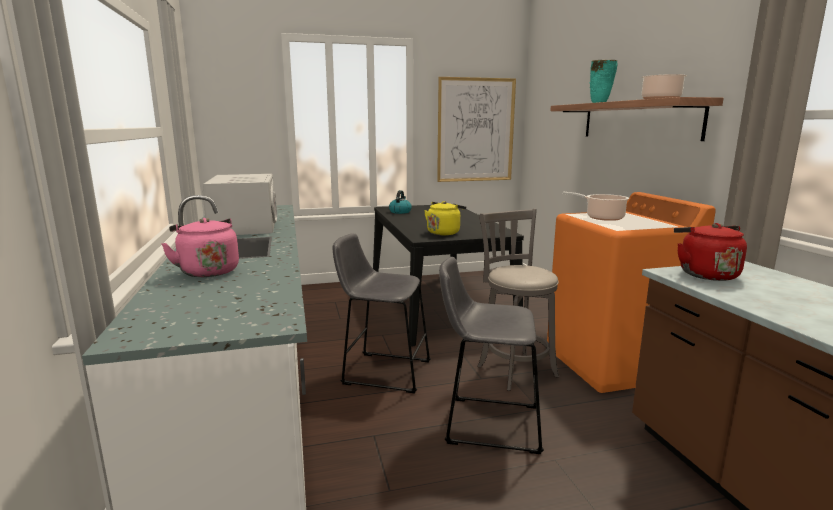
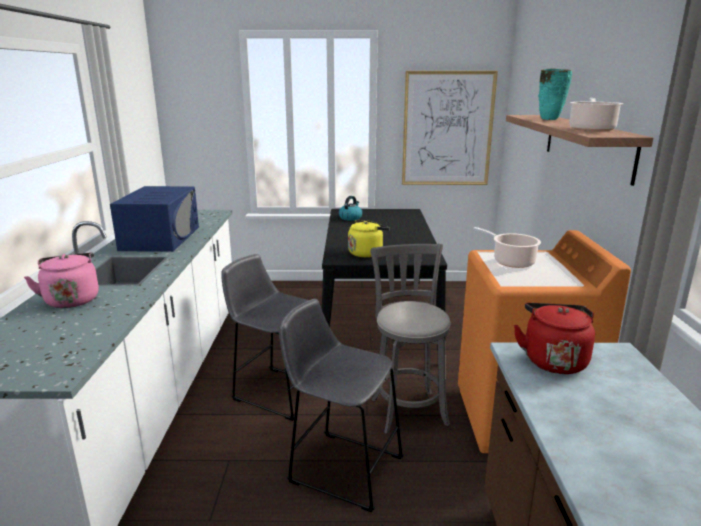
camera: 15 degrees right, 5 degrees up
(245, 225) = (161, 238): white microwave -> blue microwave

